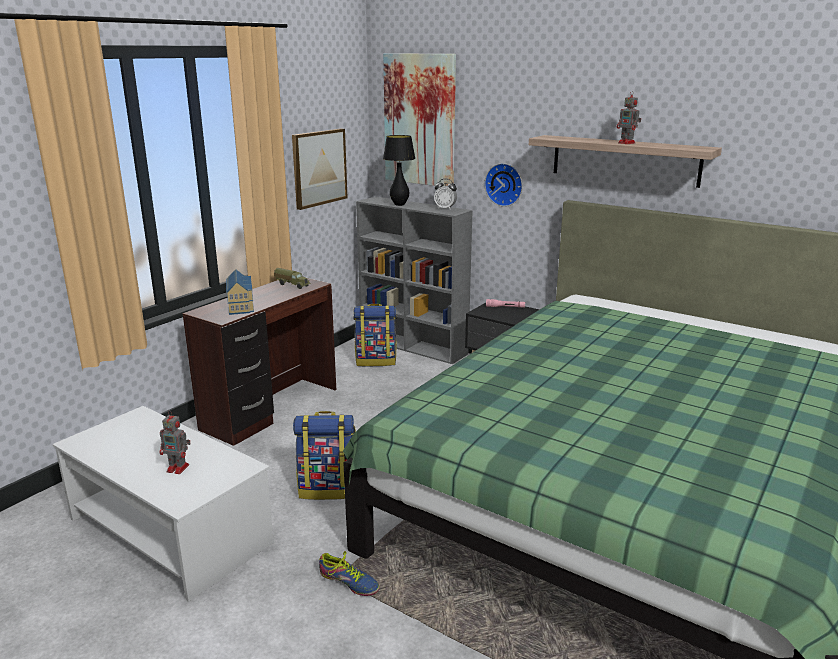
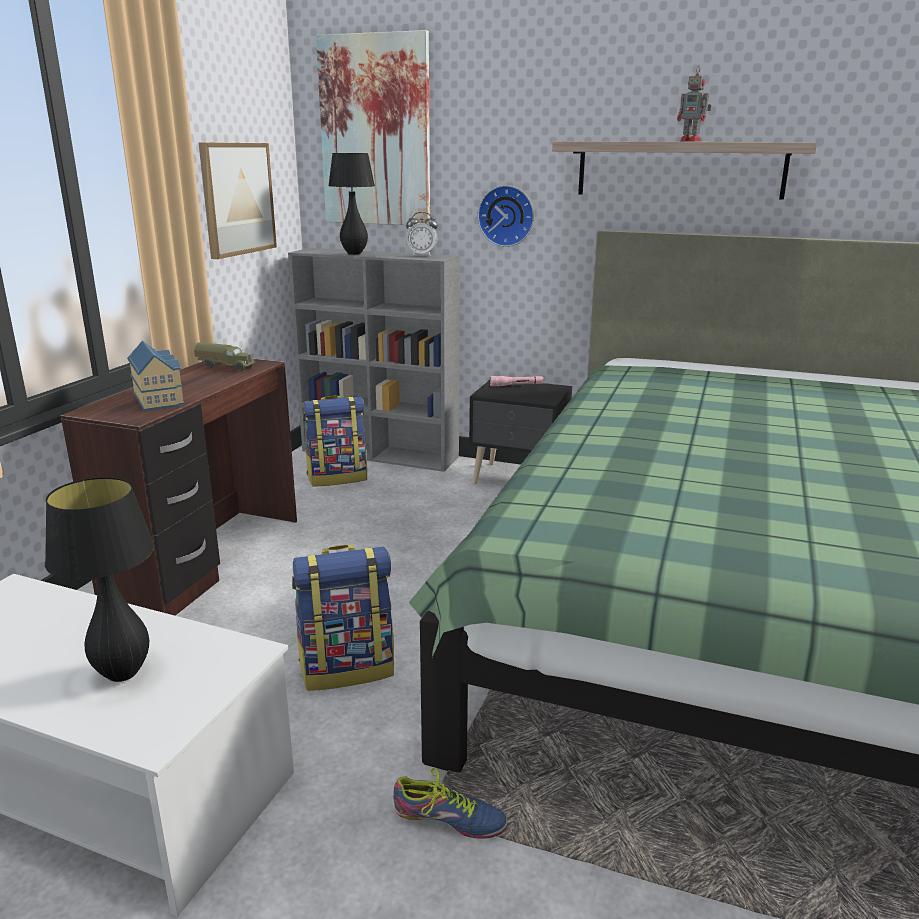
camera: 15 degrees left, 0 degrees up
(179, 468) = (122, 673): toy robot -> black table lamp

